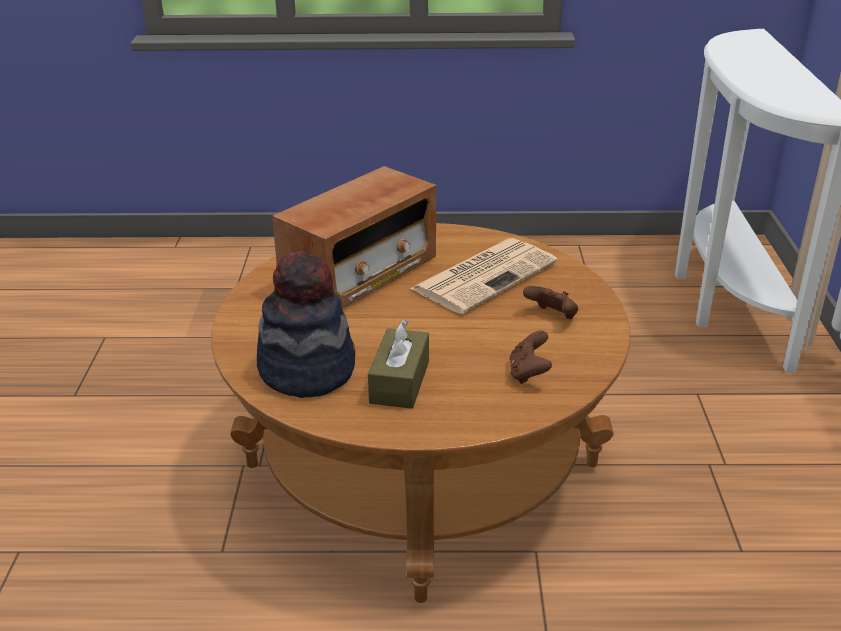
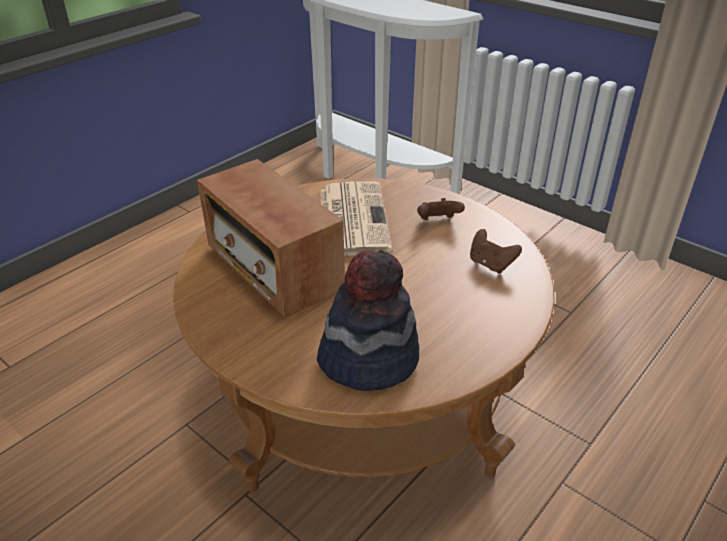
camera: 50 degrees left, 5 degrees up
(360, 276) = (273, 268): radio -> radio turned 150 degrees clockwise
(400, 382) = (438, 322): brown tissue box -> none

